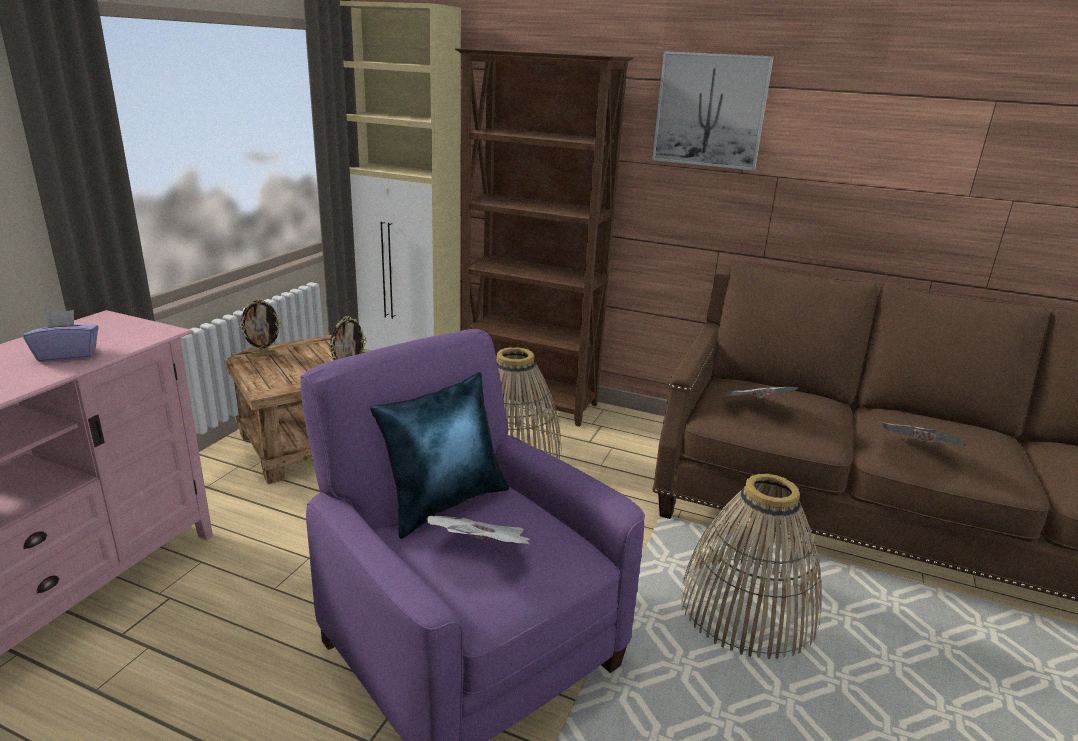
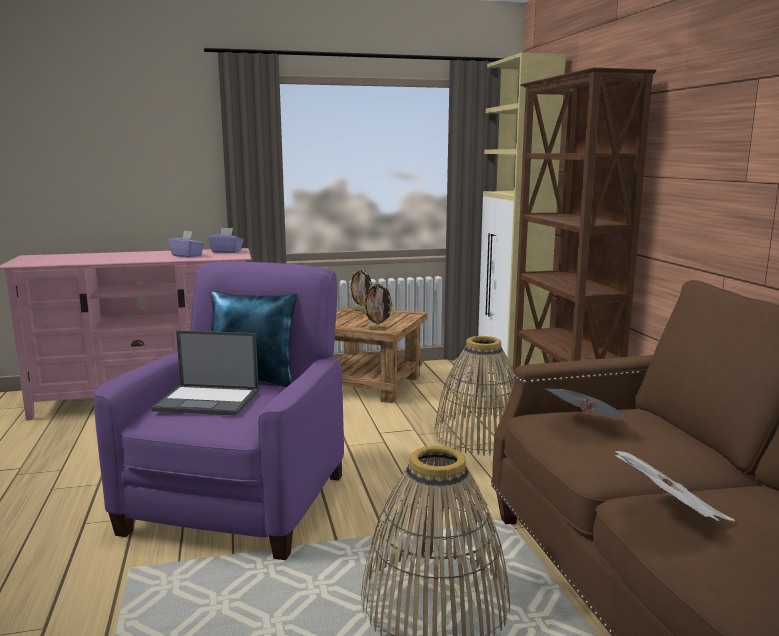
camera: 55 degrees right, 10 degrees down
(105, 327) = (226, 252): none -> purple tissue box
(483, 552) = (209, 401): newspaper -> laptop
(710, 110) = (717, 113): picture -> none

